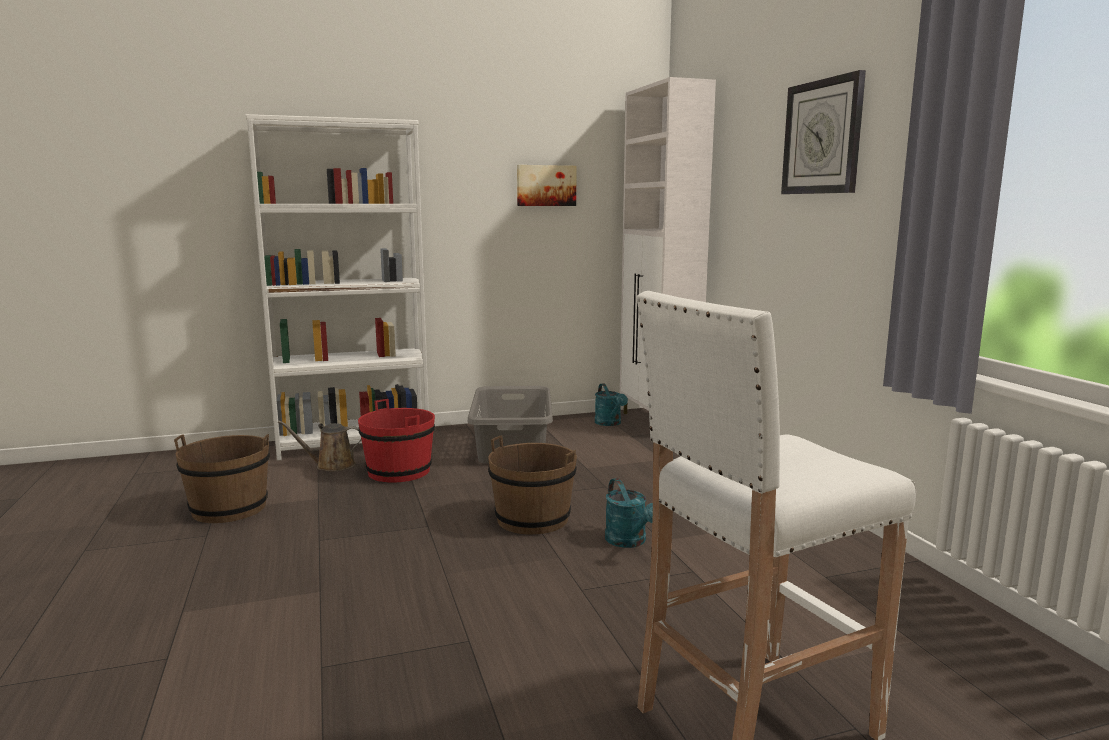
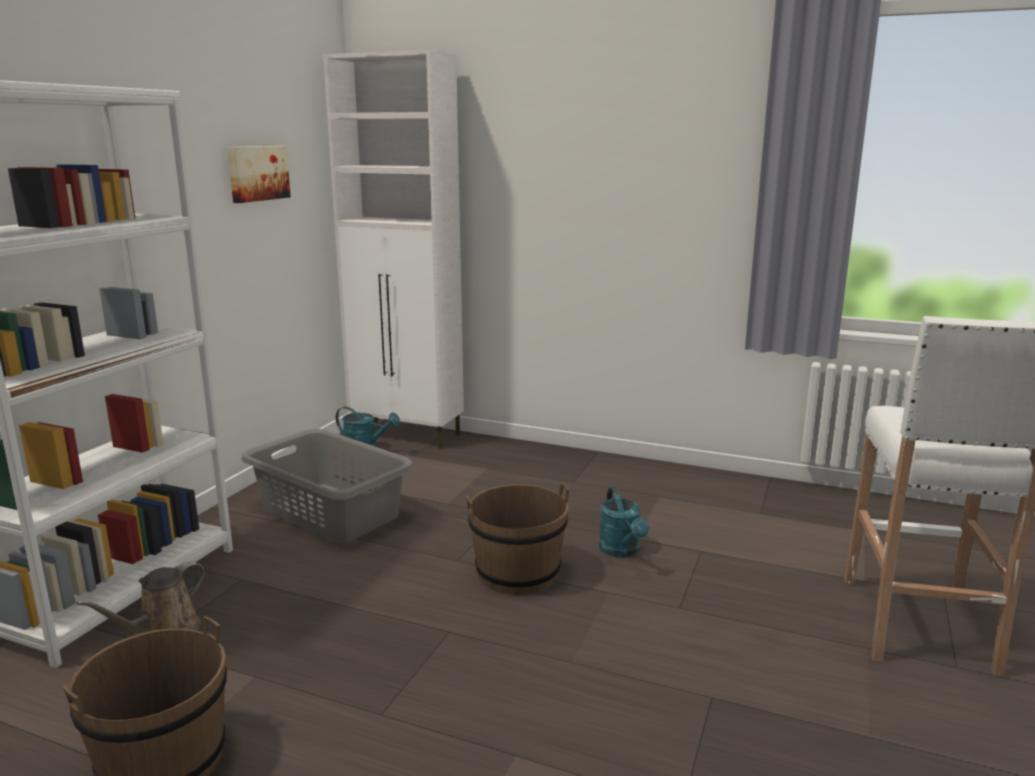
camera: 50 degrees left, 5 degrees up
(399, 471) = (274, 595): red bucket -> none
(629, 542) = (622, 551): turquoise watering can -> turquoise watering can turned 60 degrees clockwise
(822, 137) = (631, 133): wall clock -> none

